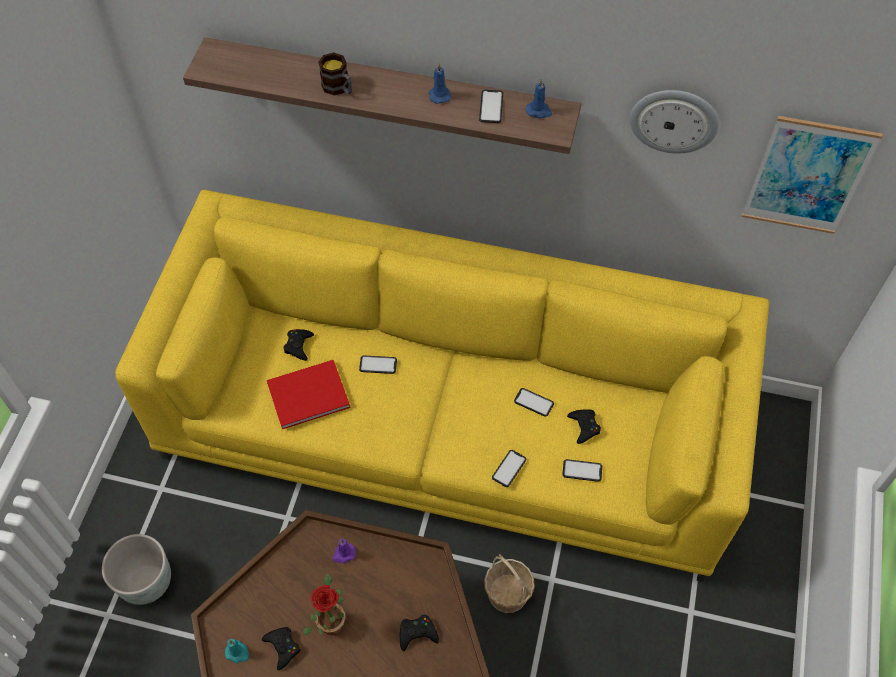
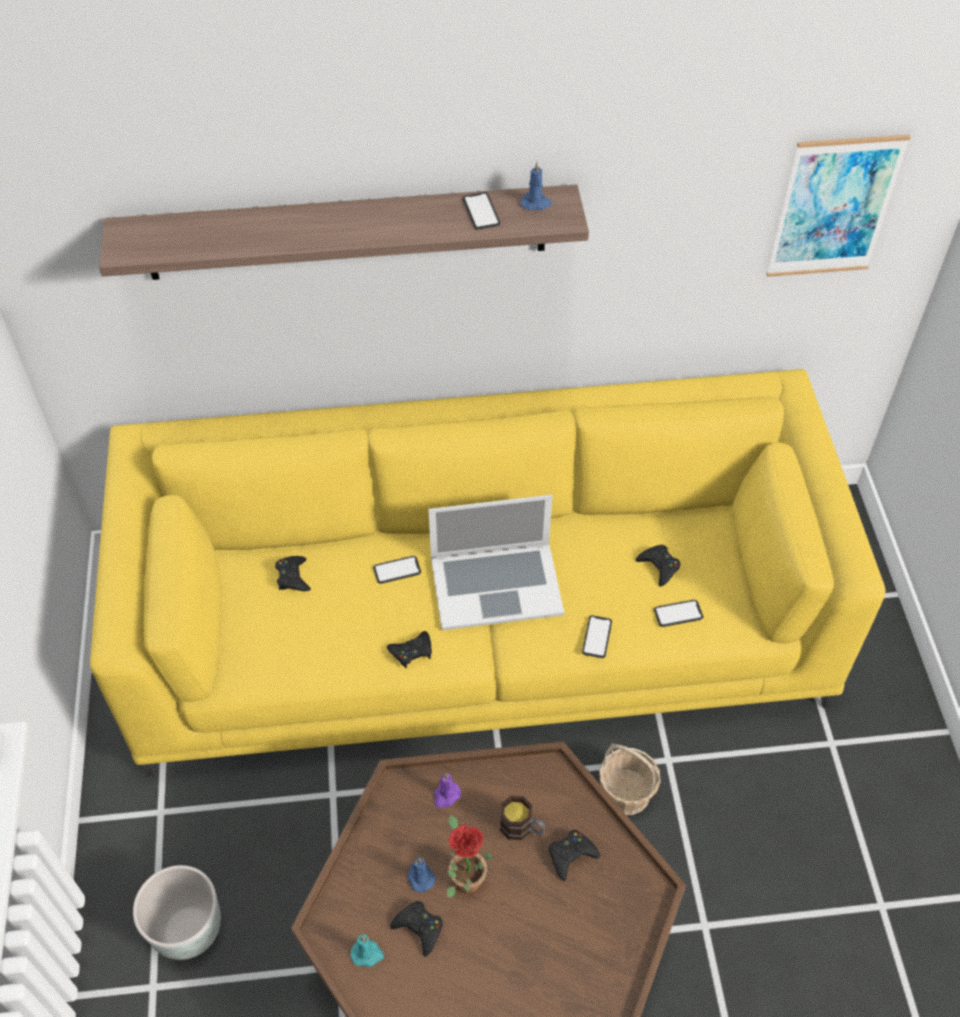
camera: 20 degrees left, 5 degrees down
(305, 394) = (325, 628): red book -> none
(339, 88) = (296, 234): mug -> mug (522, 828)
(362, 433) = (412, 651): none -> black game controller
(439, 95) = (416, 213): blue candle -> blue candle (420, 877)
(448, 400) = (496, 584): none -> laptop
(533, 402) = (592, 557): phone -> none
(674, 120) = (684, 178): wall clock -> none

